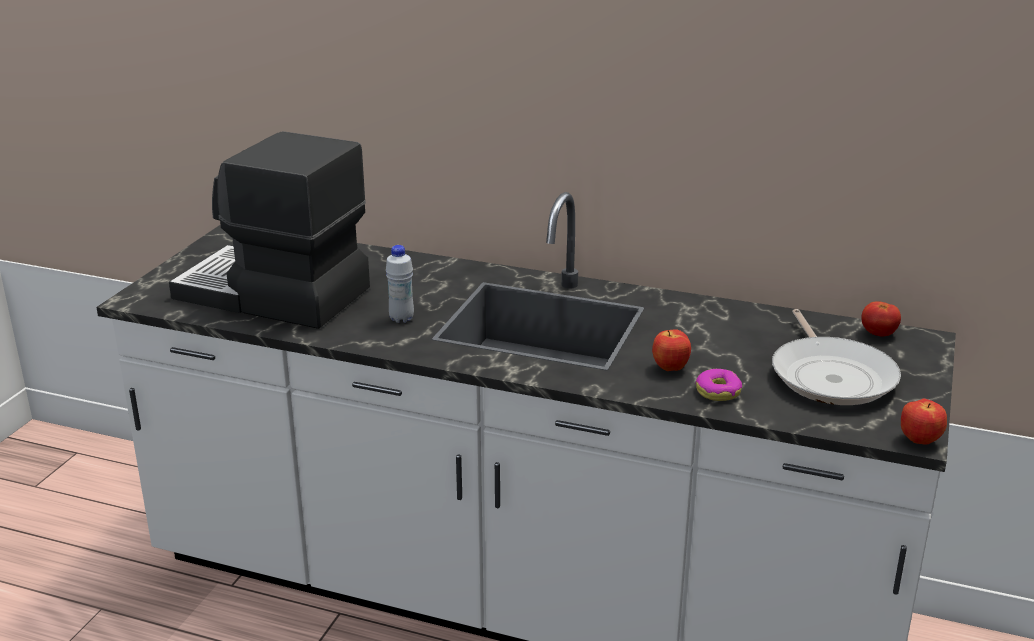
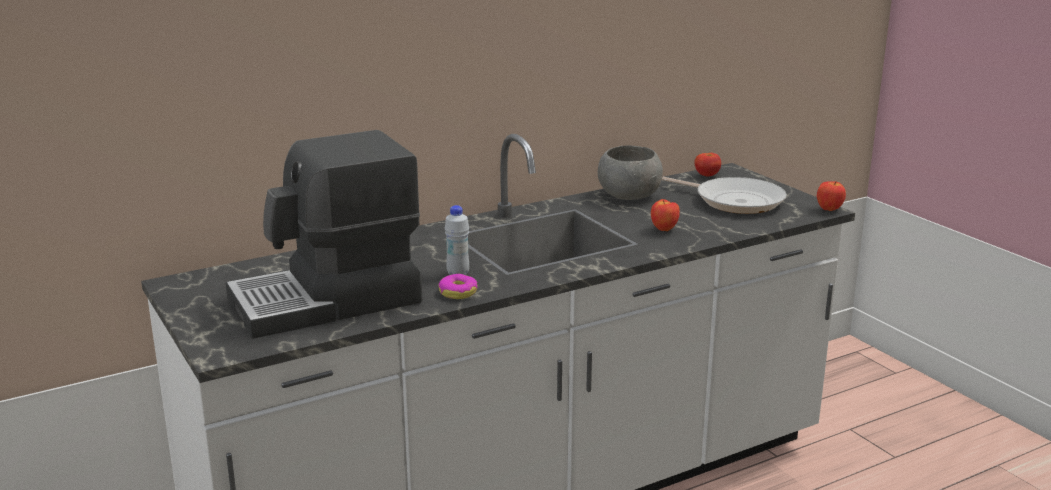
camera: 50 degrees left, 5 degrees down
(718, 391) = (710, 229): donut -> donut (458, 292)
(732, 317) = (629, 195): none -> grey bowl

